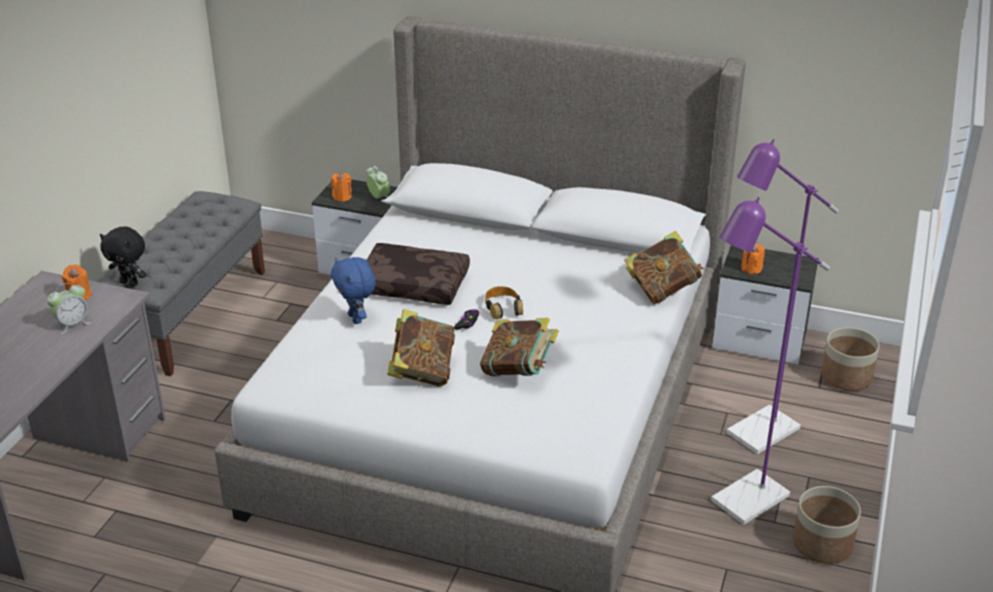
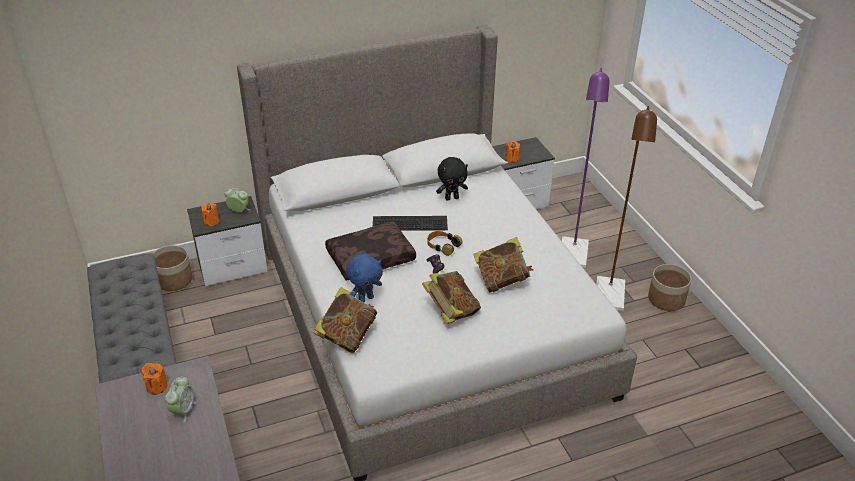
camera: 40 degrees left, 5 degrees up
(130, 283) = (134, 359): black plush toy -> black plush toy (452, 198)
(356, 318) = (365, 298): blue plush toy -> blue plush toy turned 60 degrees counterclockwise
(502, 271) = (410, 222): none -> keyboard
(662, 290) = (510, 192): book -> book (347, 336)
(740, 504) = (609, 300): purple floor lamp -> brown floor lamp
(846, 377) = (576, 202): planter -> planter (174, 280)

